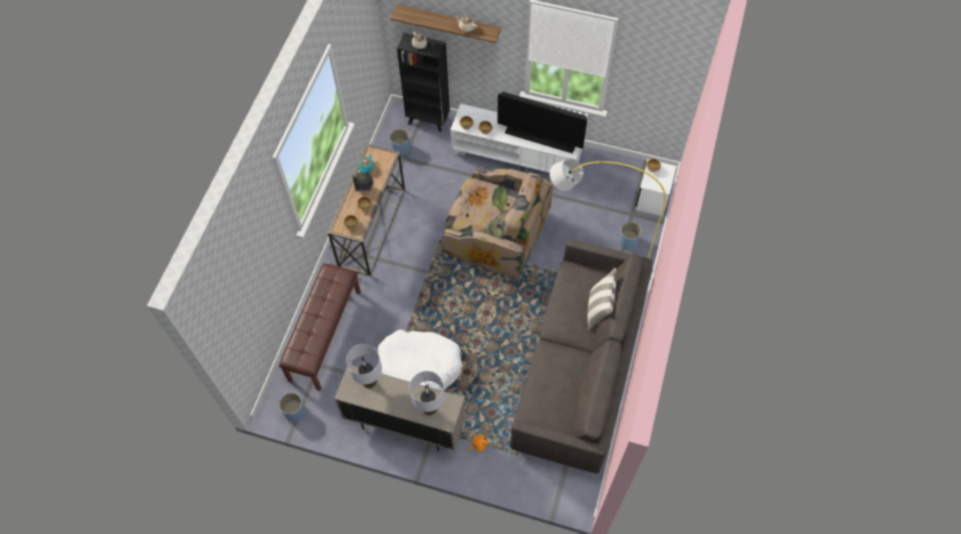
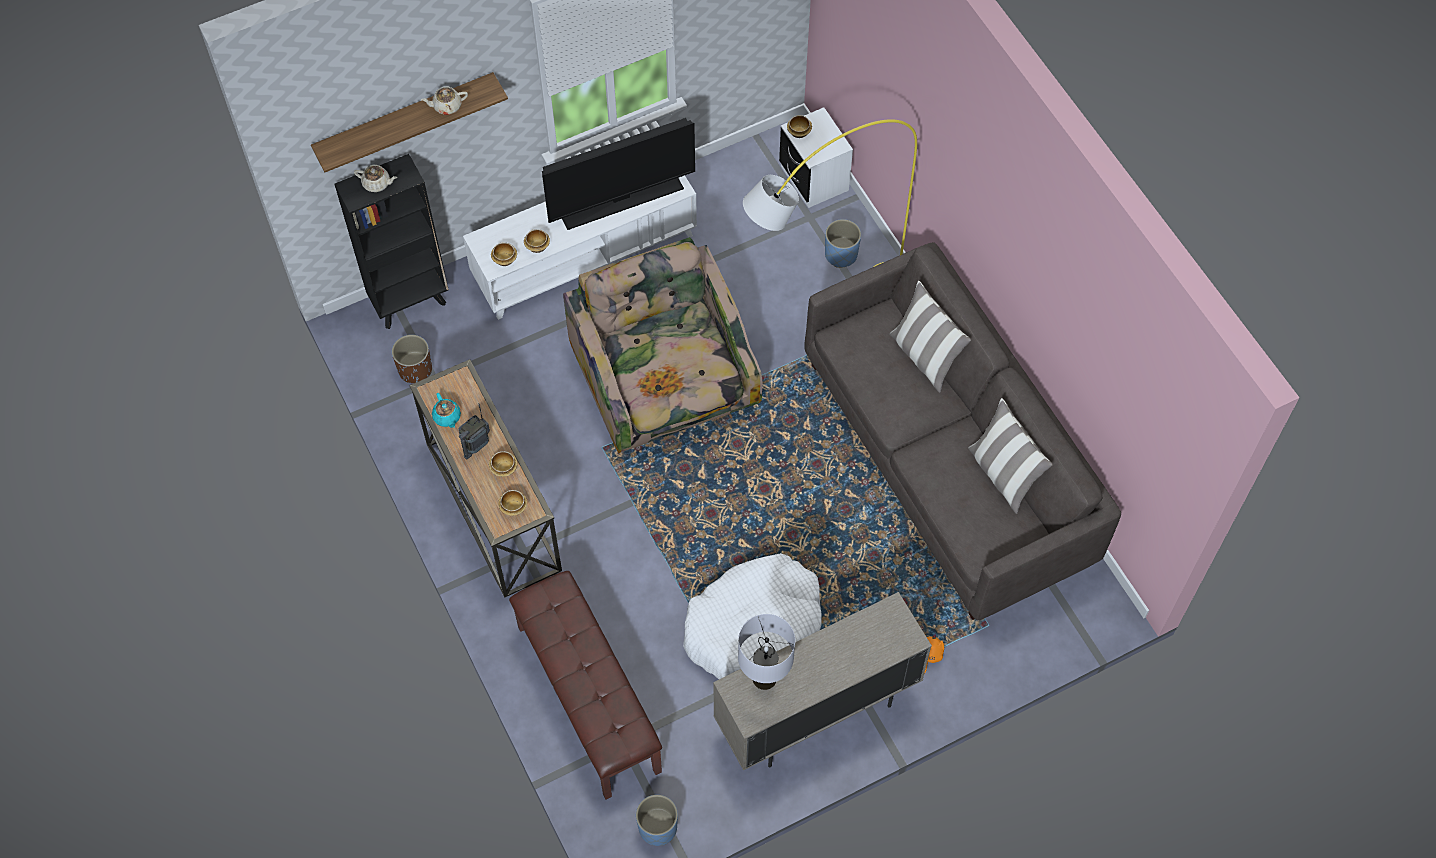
camera: 45 degrees left, 0 degrees up
(401, 148) = (415, 370): blue planter -> brown planter
(429, 407) = (872, 642): grey table lamp -> none
(495, 233) = (666, 379): armchair -> armchair turned 90 degrees counterclockwise
(577, 391) = (1003, 475): none -> pillow

